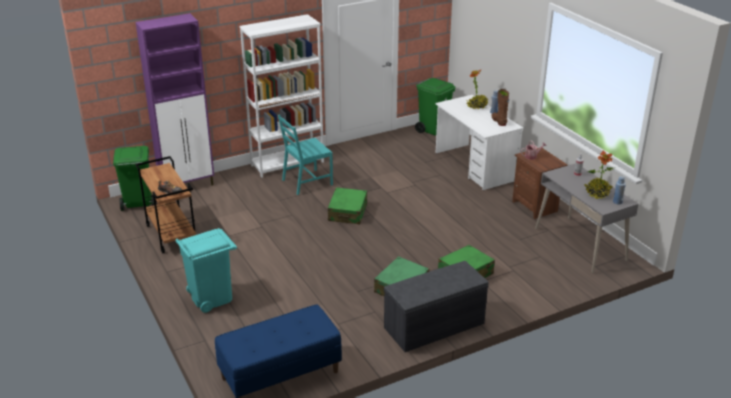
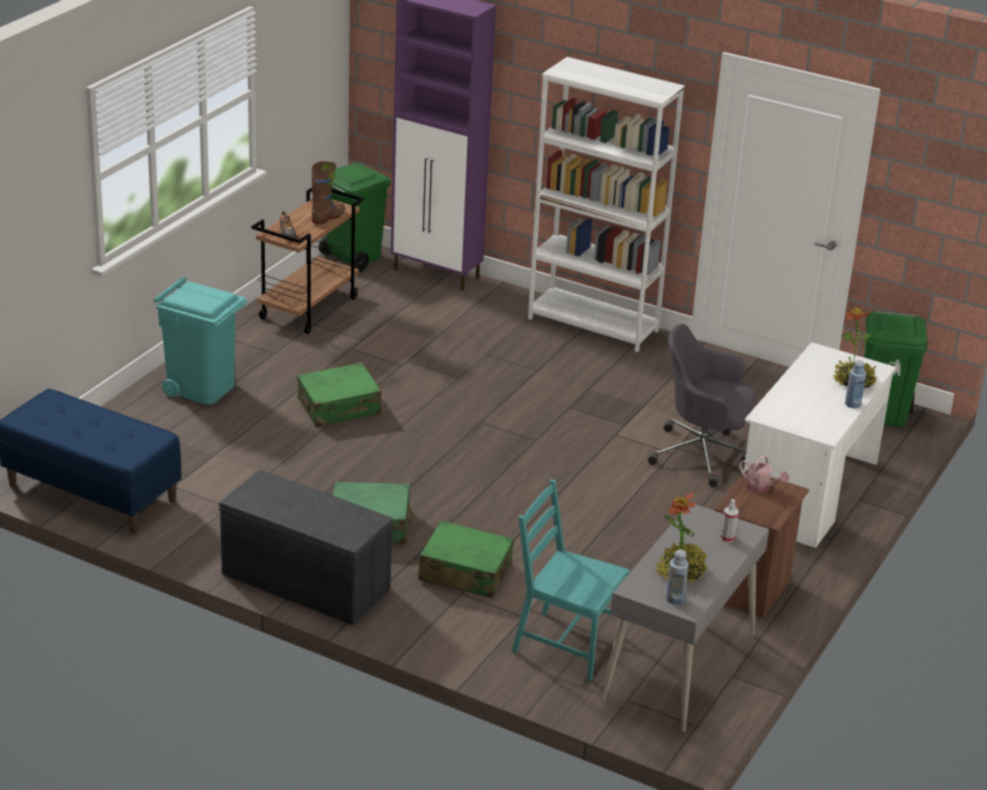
camera: 55 degrees right, 0 degrees up
(306, 182) = (560, 358): turquoise chair -> turquoise chair (565, 644)
(348, 212) = (518, 419): green suitcase -> green suitcase (339, 407)
(424, 179) = (702, 455): none -> grey office chair
(499, 121) = (823, 417): brown boot -> brown boot (328, 218)

